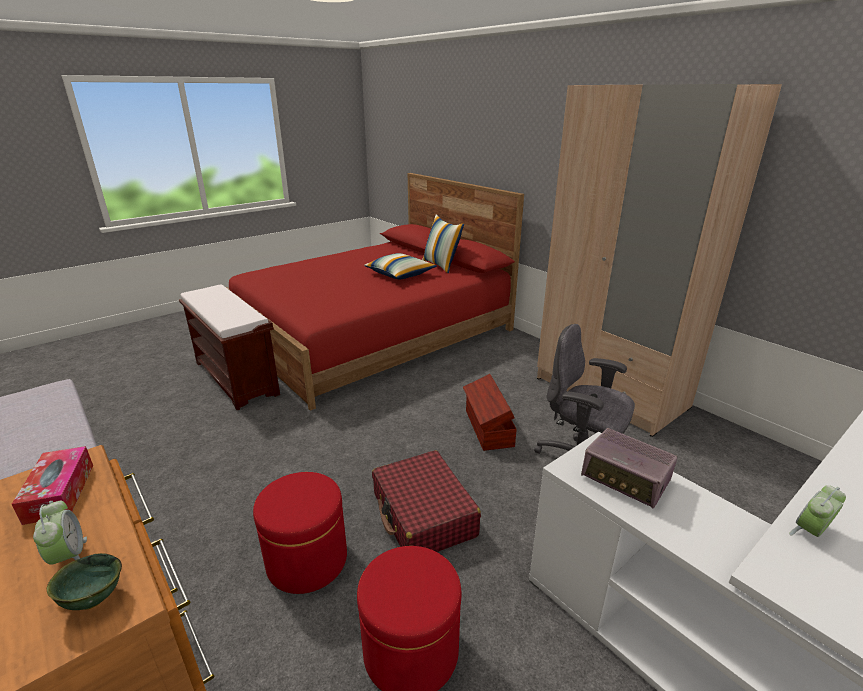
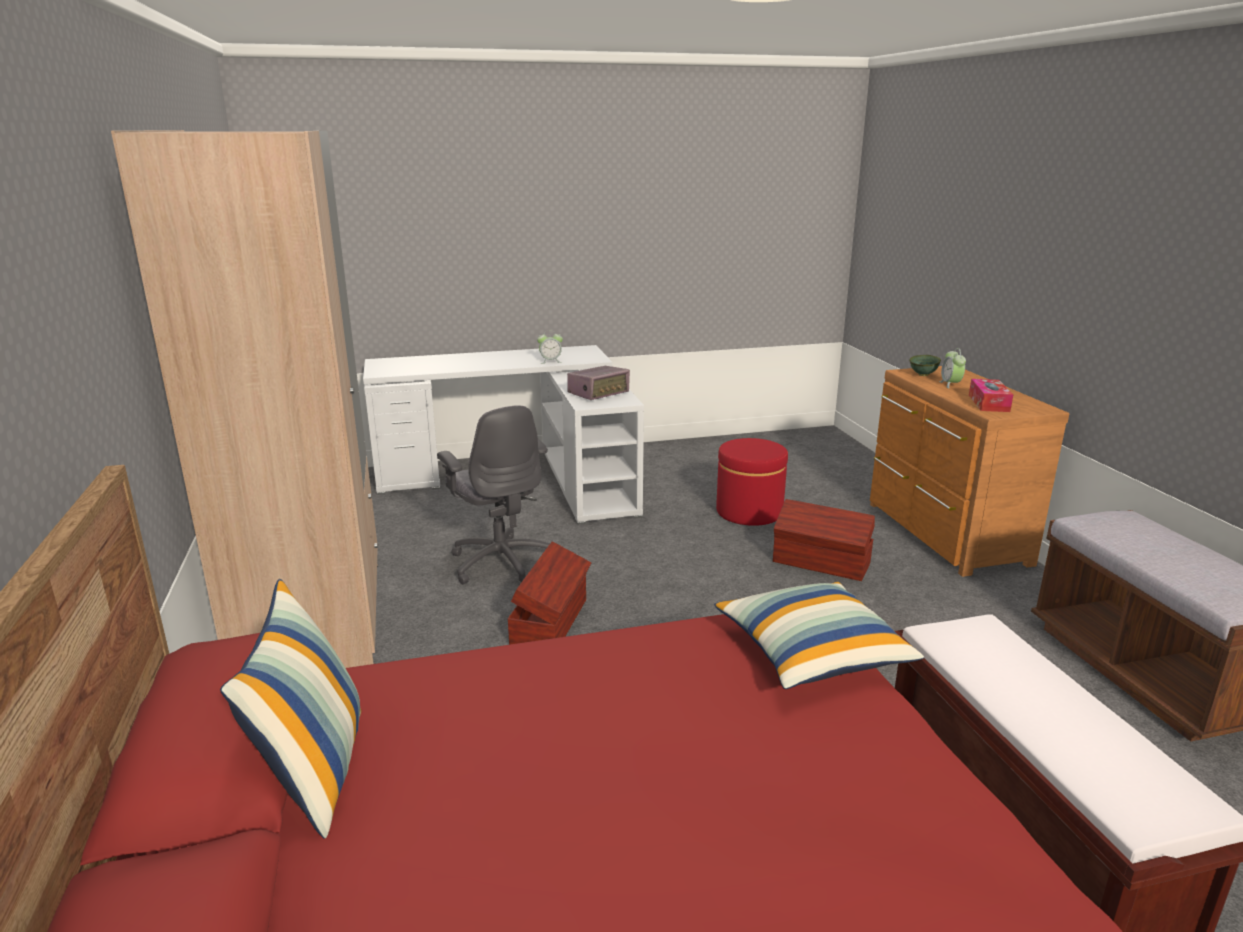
camera: 155 degrees left, 5 degrees down
(307, 560) = (821, 563): red ottoman -> brown storage box
(400, 275) = (496, 746): pillow -> pillow (811, 653)
(423, 515) = (699, 565): red suitcase -> none
(625, 479) = (599, 393): radio -> radio turned 75 degrees clockwise

